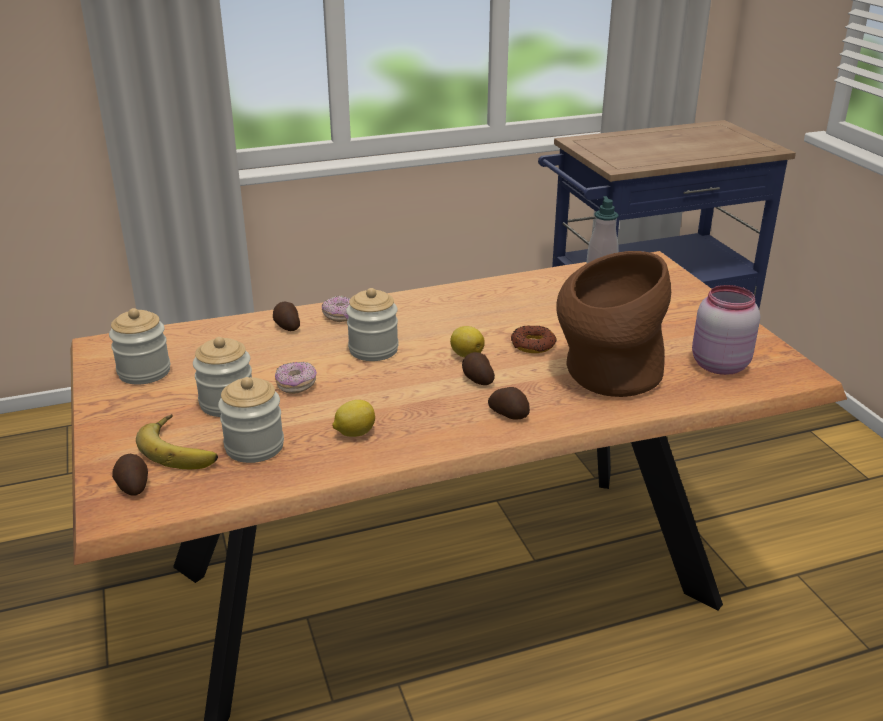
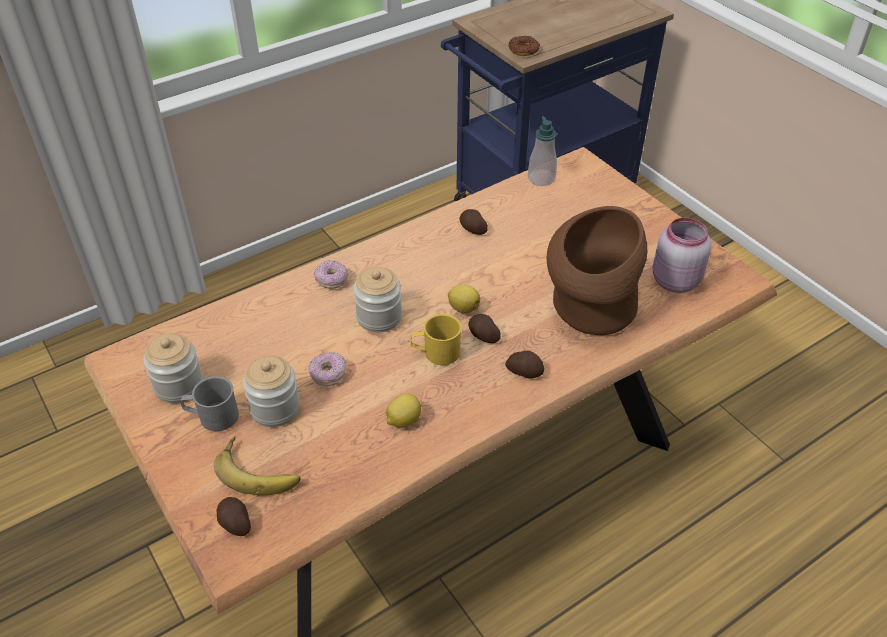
camera: 15 degrees left, 15 degrees up
(162, 400) = (212, 416): none -> grey mug
(254, 446) = (323, 455): jar -> none
(287, 326) = (287, 302): potato -> potato (472, 229)
(418, 385) = (436, 352): none -> yellow mug
(533, 345) = (515, 285): donut -> donut (523, 50)

